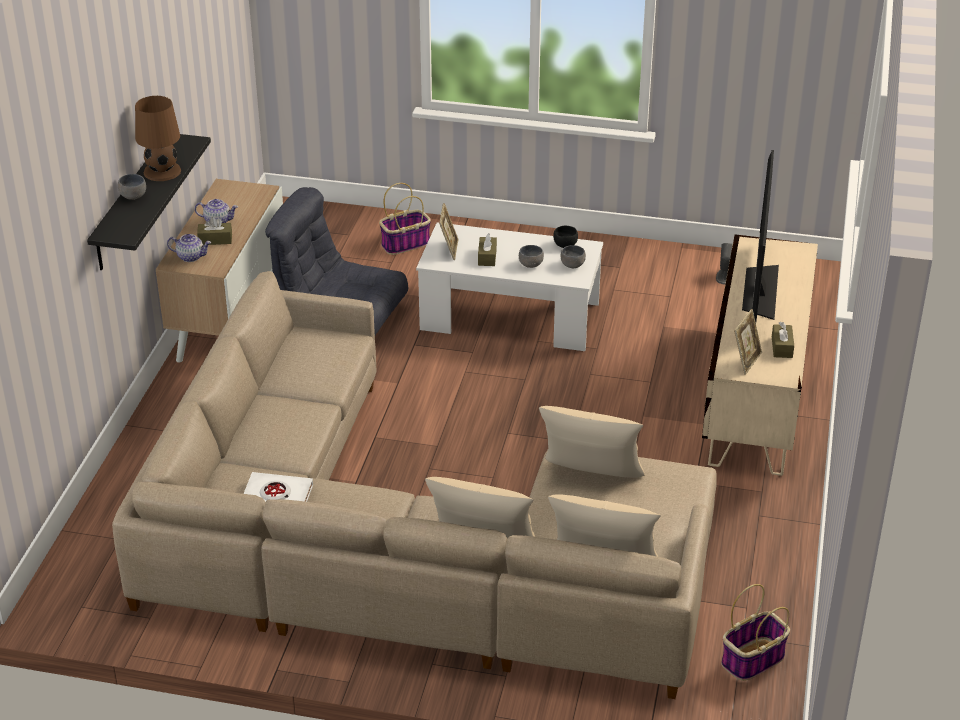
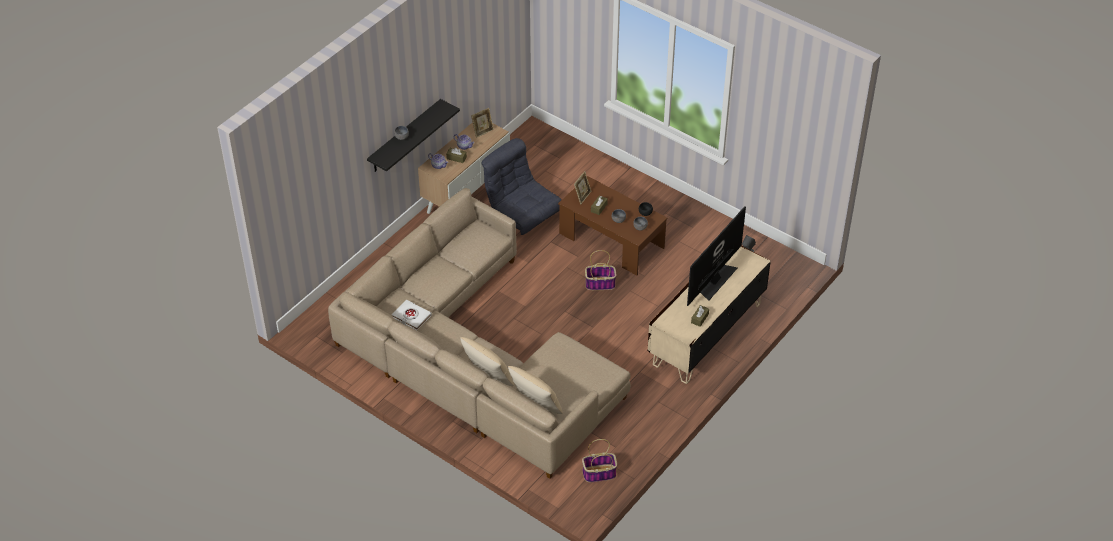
camera: 25 degrees right, 10 degrees up
(162, 172) = (423, 125): brown table lamp -> none
(406, 244) = (586, 174): basket -> basket (600, 284)
(510, 316) = (611, 240): white coffee table -> brown coffee table
(591, 477) = (564, 356): beige pillow -> none
(746, 361) = (675, 320): picture frame -> picture frame (482, 131)

